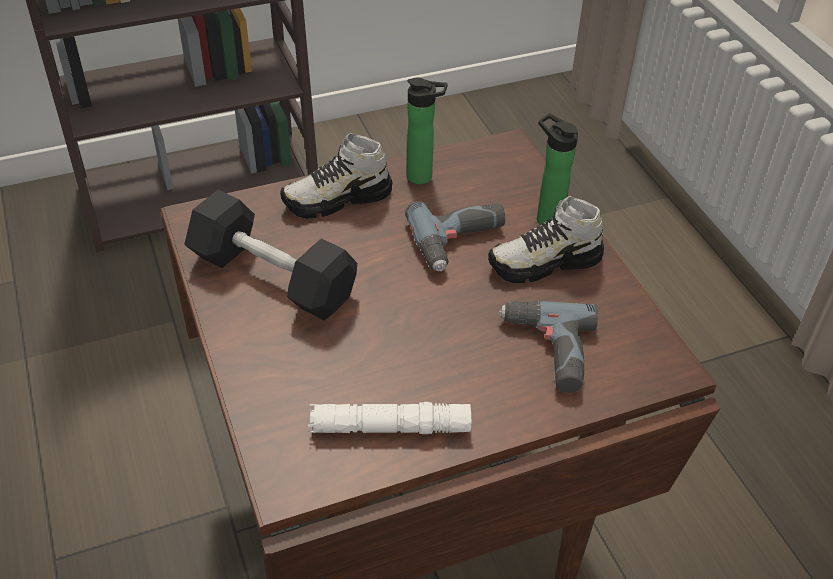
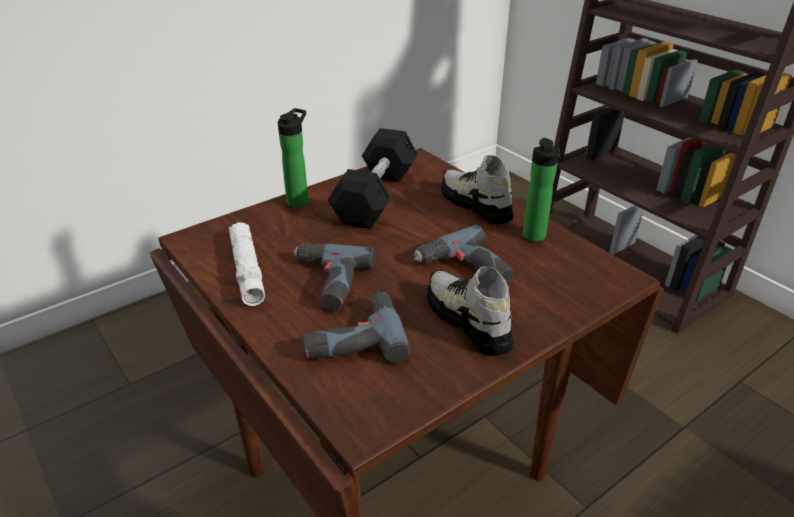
camera: 75 degrees right, 10 degrees down
(444, 356) = (326, 282): none -> power drill
(546, 218) = (532, 313): bottle -> bottle (299, 200)

